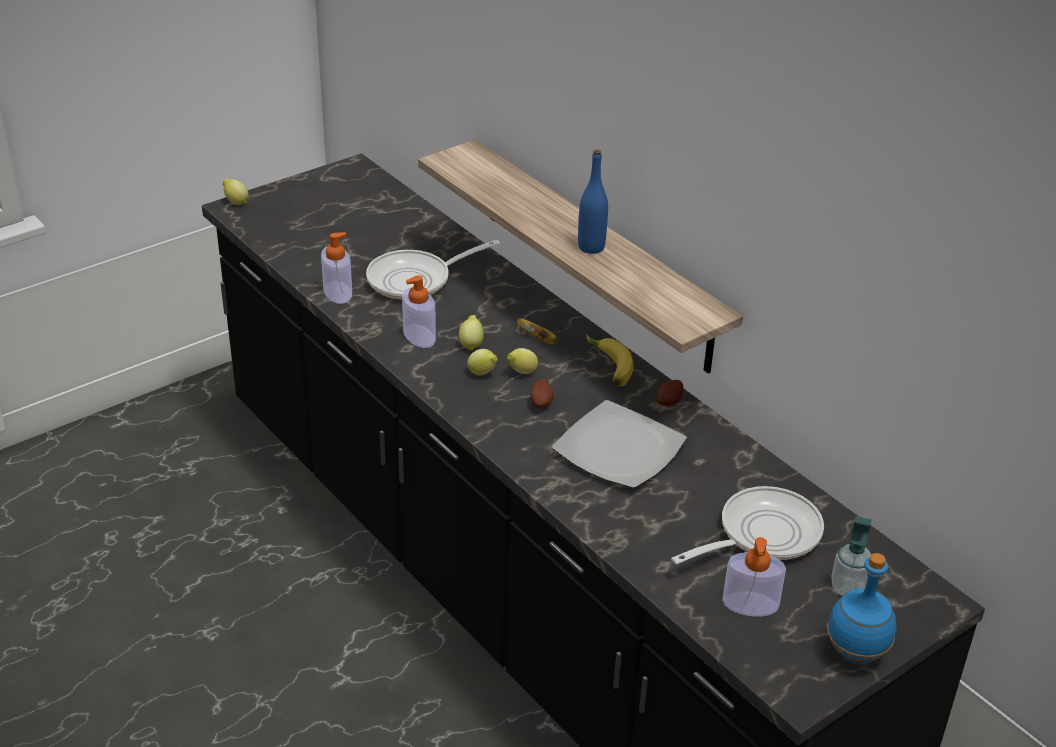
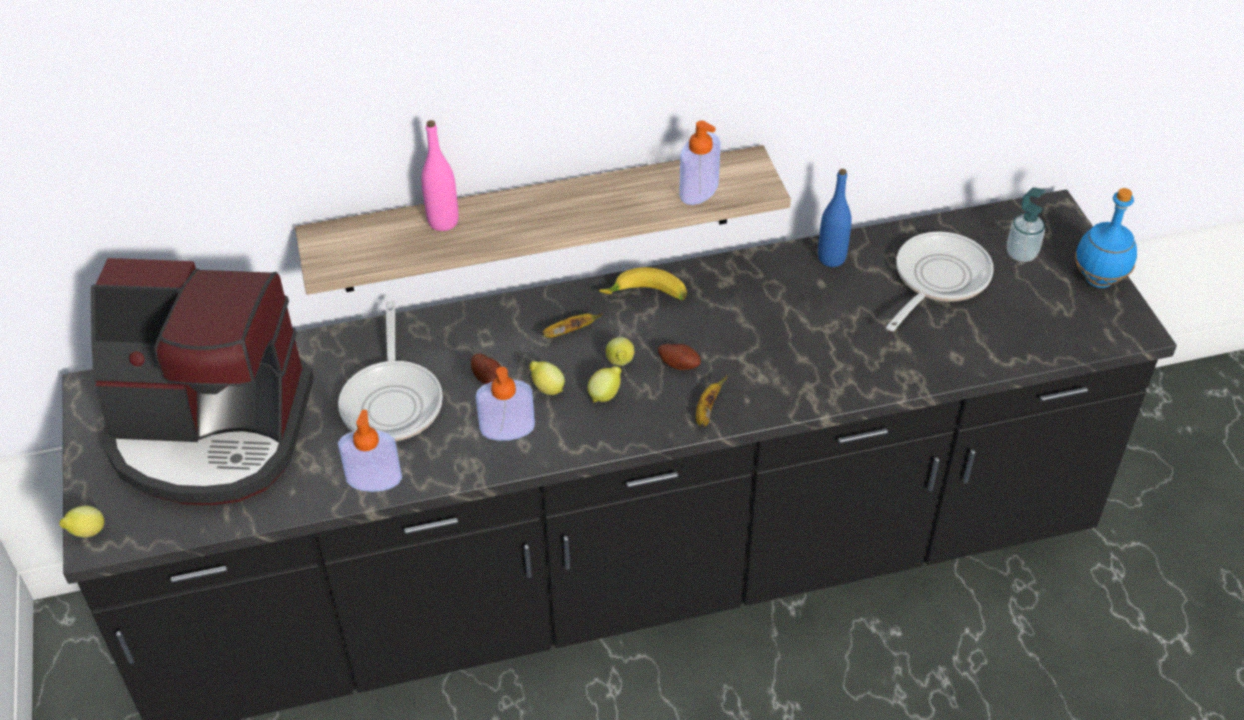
camera: 65 degrees left, 10 degrees up
(342, 219) = (211, 432): none -> coffee machine
(497, 429) = (706, 411): none -> banana
(522, 192) = (443, 222): none -> pink bottle
(591, 247) = (587, 205): blue bottle -> blue bottle (831, 258)
(617, 449) = (779, 333): plate -> none
(670, 402) = (724, 272): potato -> potato (488, 378)
(750, 604) = (1023, 319): soap dispenser -> soap dispenser (699, 189)
(762, 534) = (937, 280): frying pan -> frying pan turned 45 degrees clockwise

